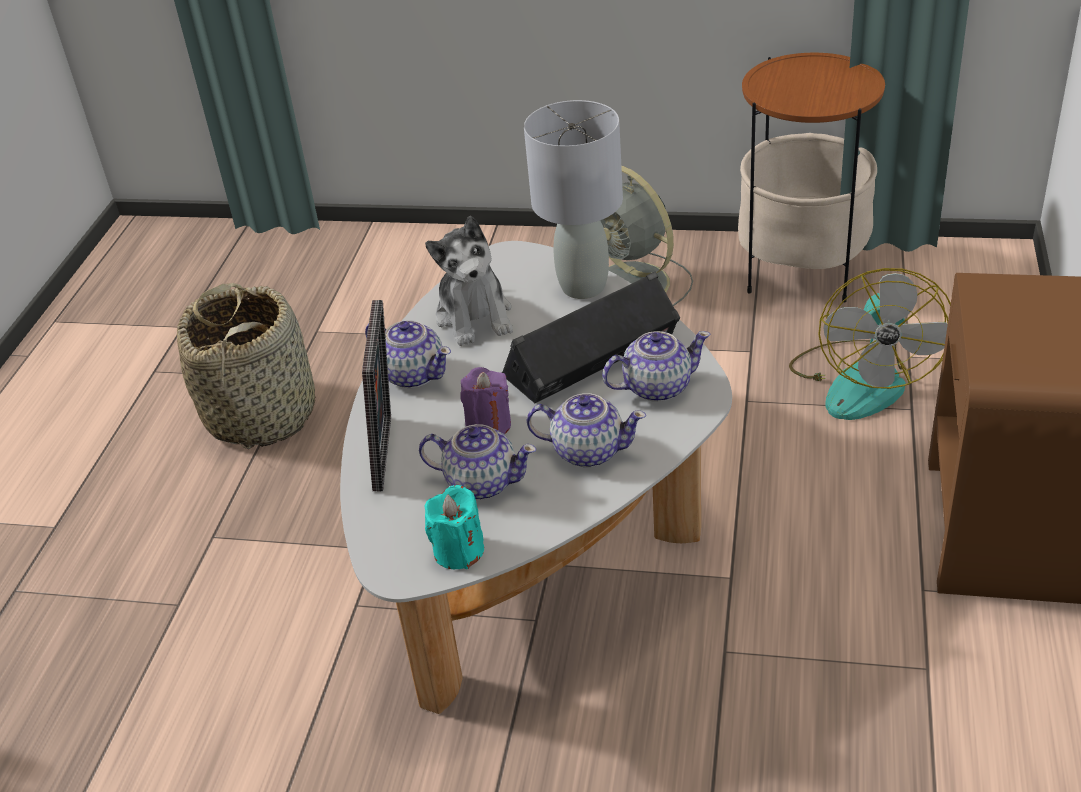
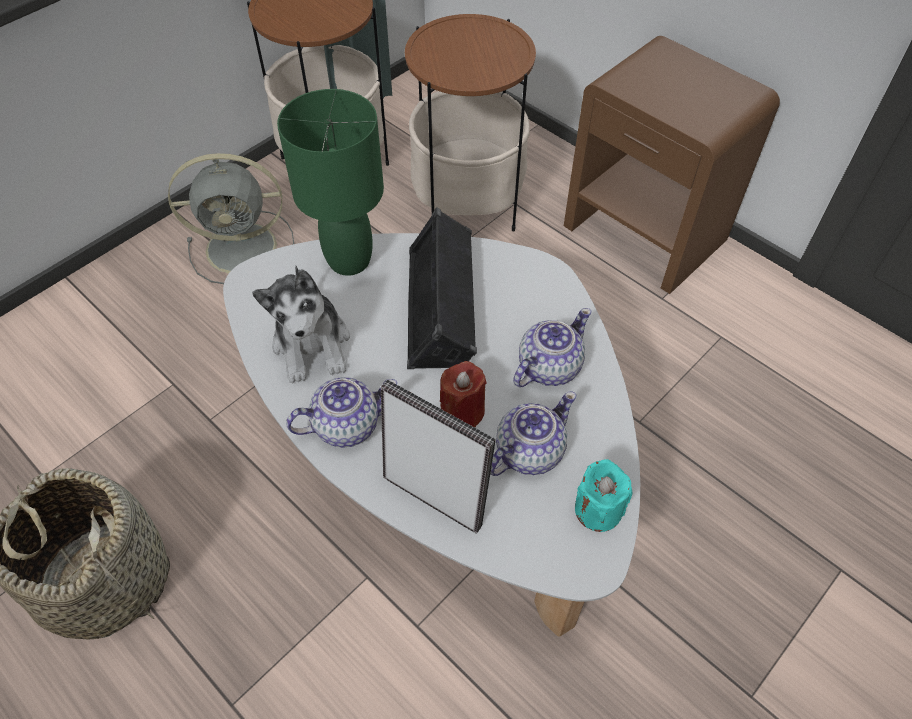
camera: 60 degrees left, 15 degrees up
(475, 316) = (312, 344): plush toy -> plush toy turned 60 degrees clockwise
(488, 425) = (462, 410): purple candle -> red candle
(583, 287) = (350, 261): grey table lamp -> green table lamp
(656, 387) = (512, 290): teapot -> none
(862, 380) = (467, 205): fan -> side table

